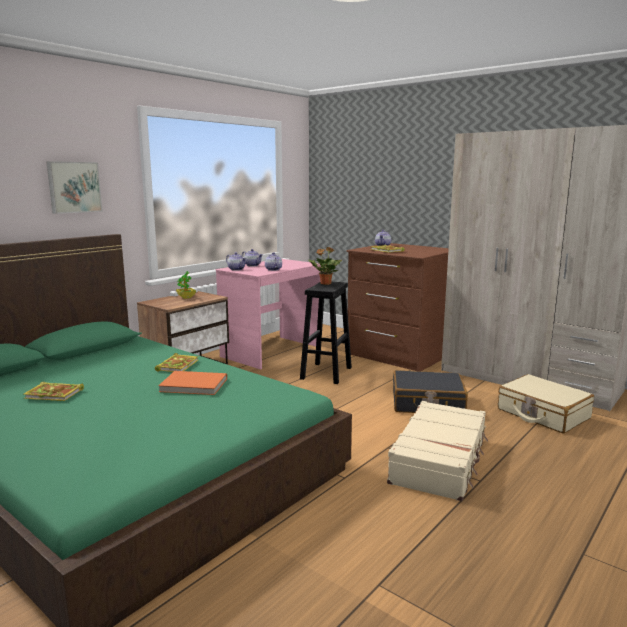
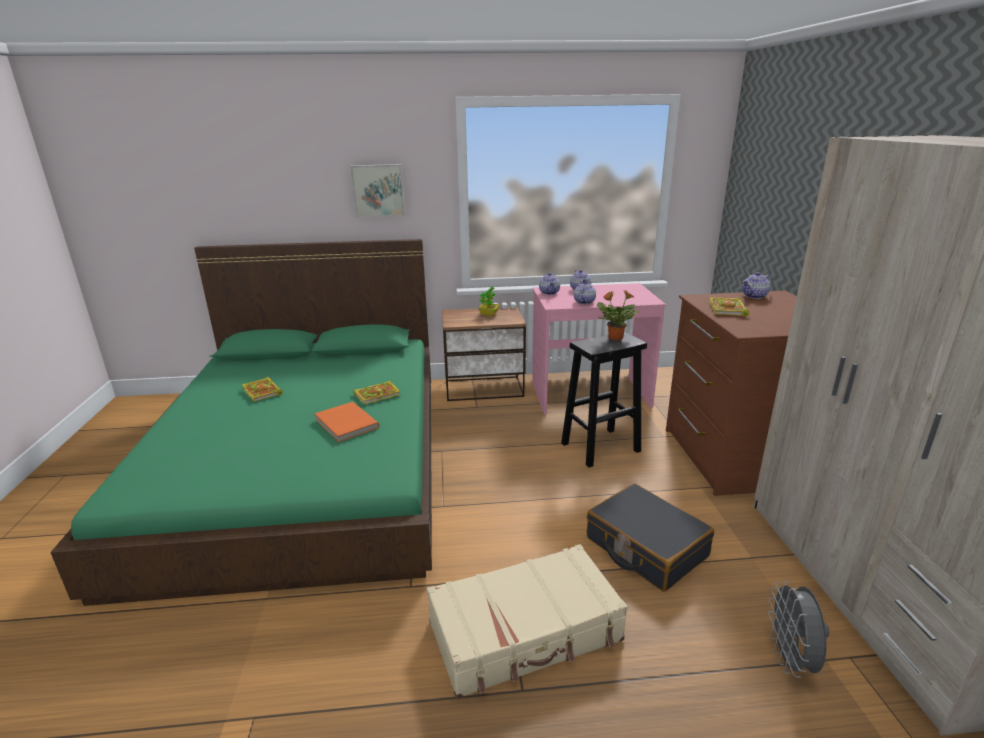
camera: 45 degrees right, 10 degrees up
(542, 414) = (790, 660): beige suitcase -> grey fan

